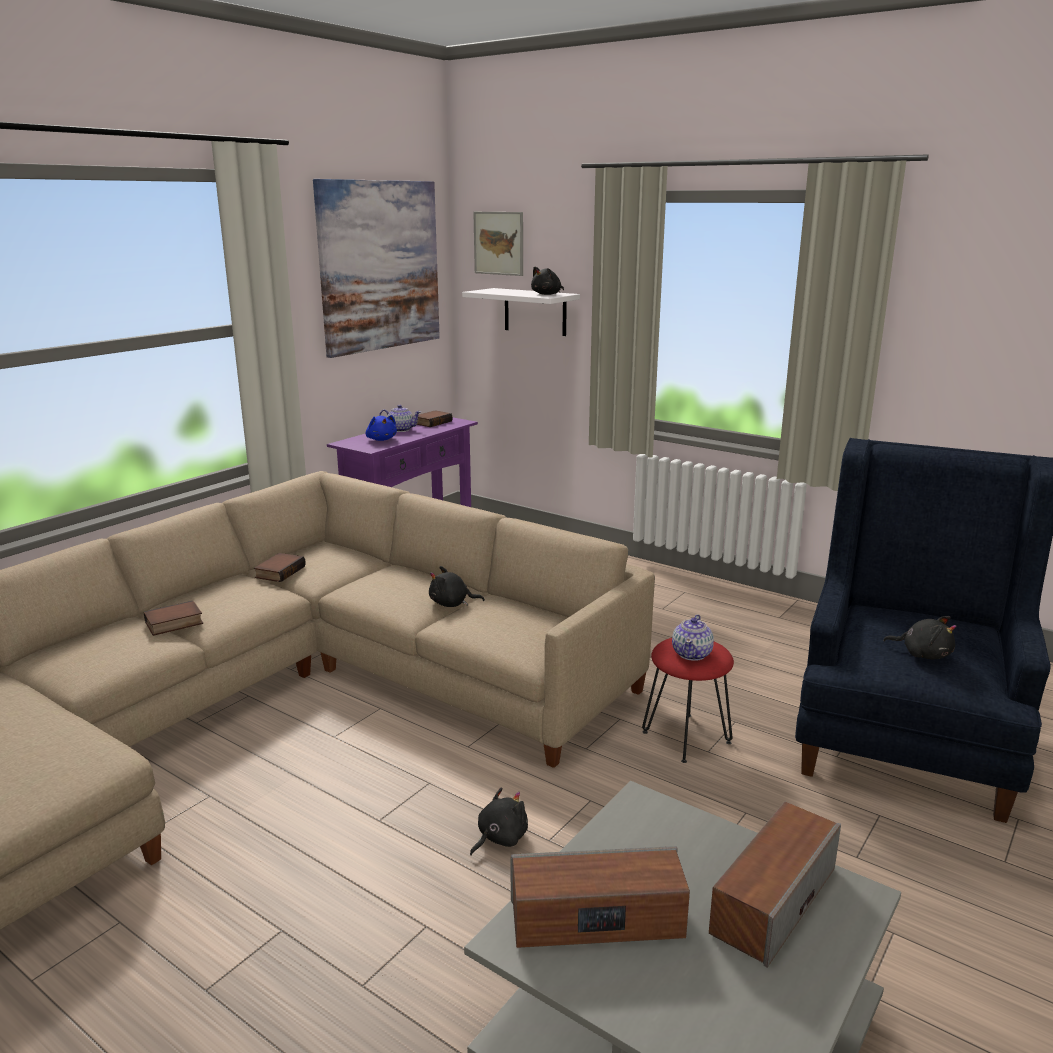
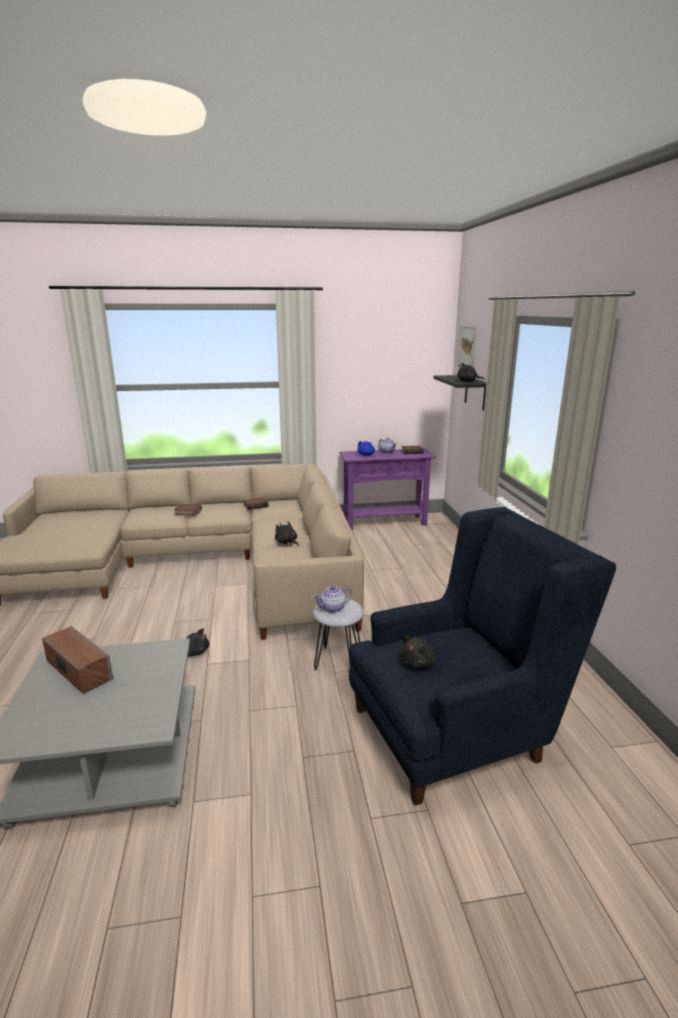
camera: 45 degrees right, 0 degrees up
(380, 266) = (391, 356): picture -> none
(535, 312) = (475, 392): white shelf -> black shelf
(687, 737) = (338, 661): red stool -> grey stool
(773, 900) = (130, 705): speaker -> none
(922, 654) = (419, 663): black plush toy -> black plush toy turned 60 degrees clockwise

